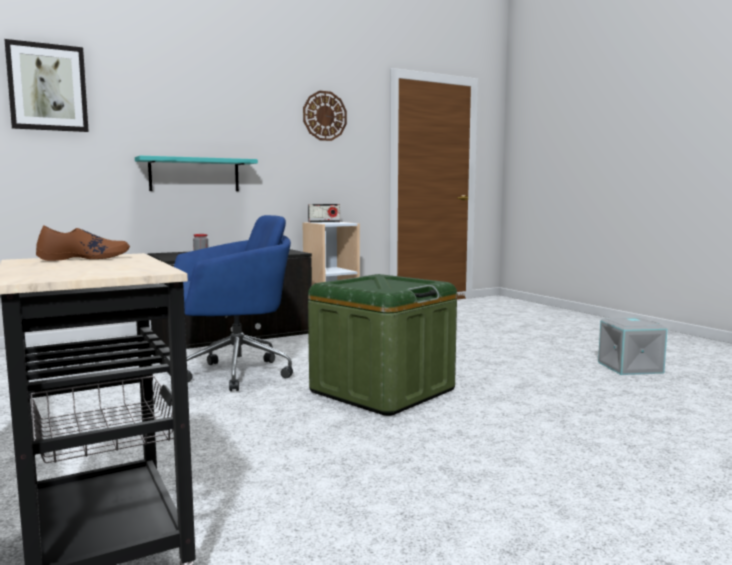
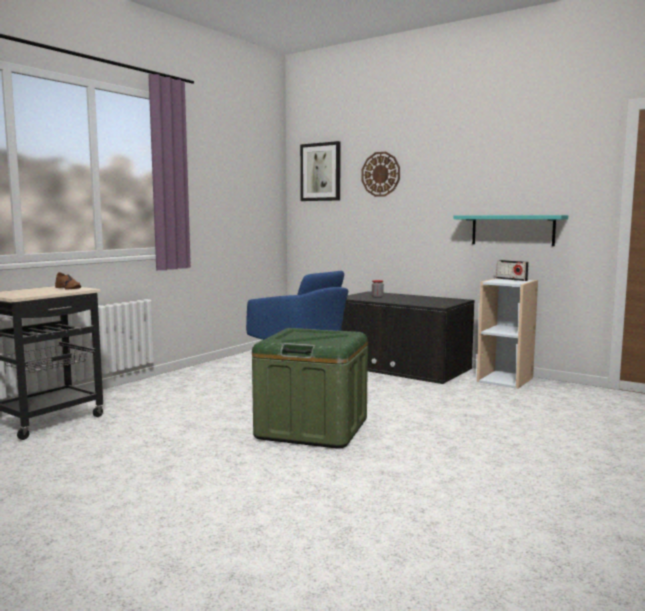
camera: 65 degrees right, 0 degrees up
(194, 175) = (406, 230): turquoise shelf -> turquoise shelf (512, 230)
(324, 116) = (532, 168): wall clock -> wall clock (380, 174)
(630, 368) = (546, 524): grey storage box -> none

